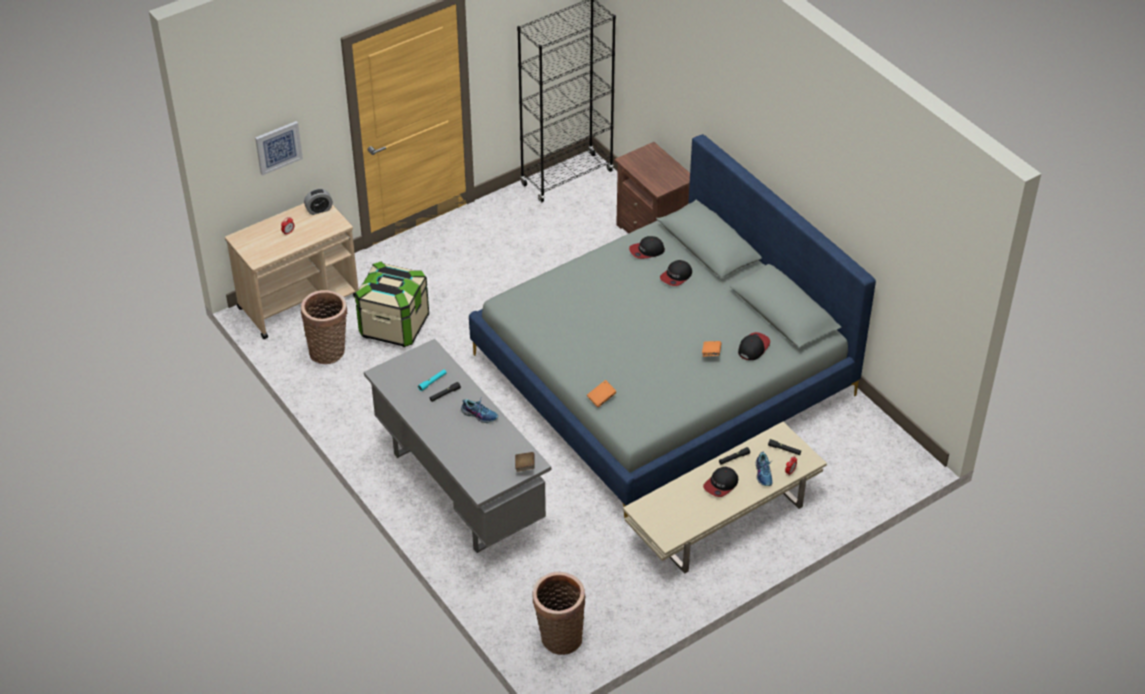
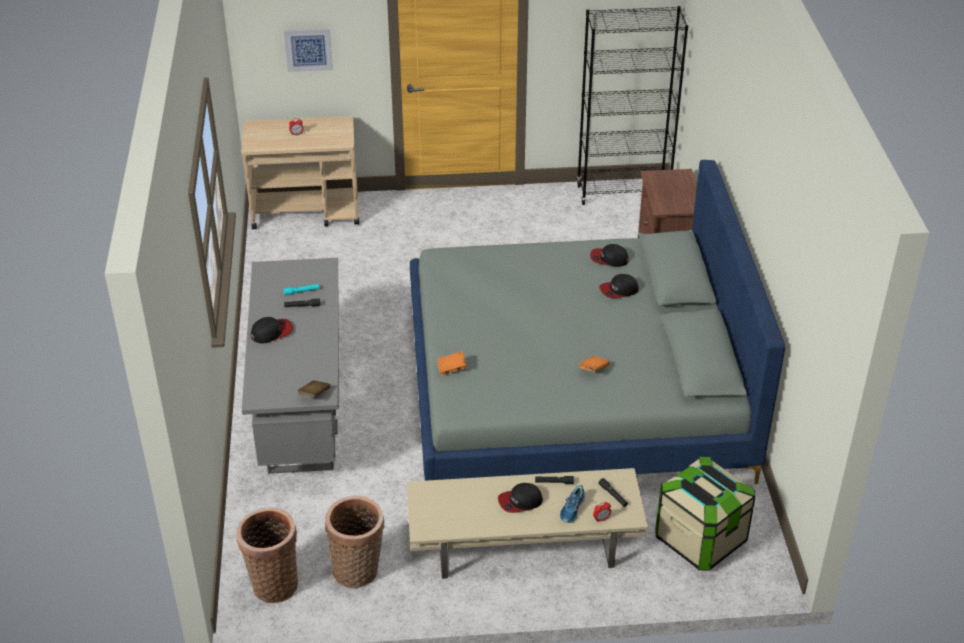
camera: 30 degrees right, 5 degrees down
(319, 210) = (338, 126): alarm clock -> none
(329, 350) = (296, 258): basket -> basket (359, 570)
(394, 326) = (367, 258): storage box -> storage box (700, 539)
(479, 414) = (316, 334): shoe -> none
(753, 347) = (641, 380): cap -> cap (272, 332)

